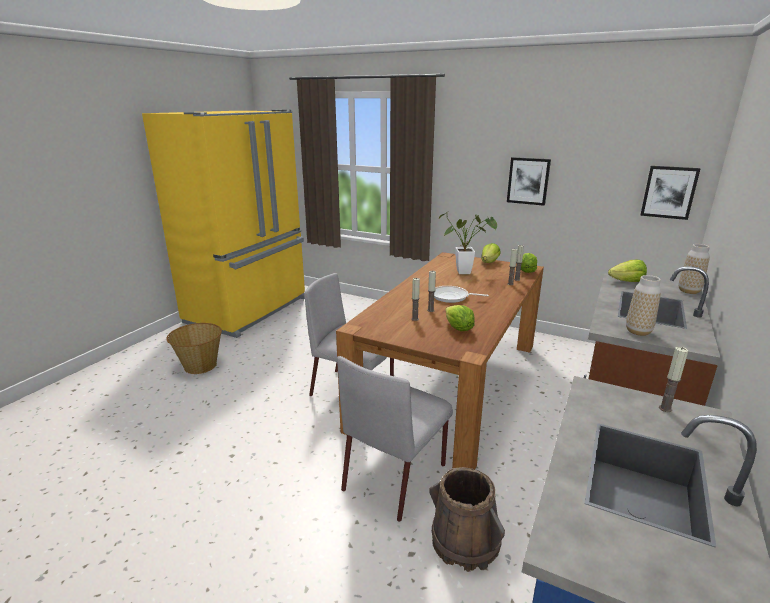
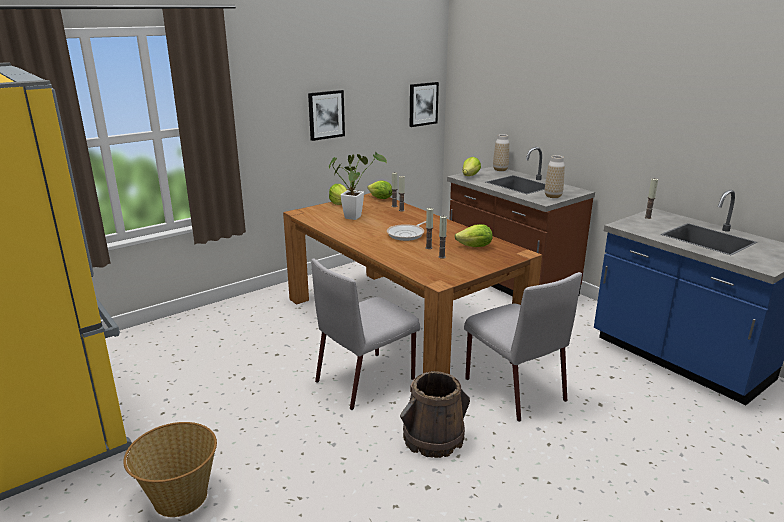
camera: 65 degrees left, 0 degrees up
(464, 541) = (594, 378): brown bucket -> brown bucket (433, 438)

